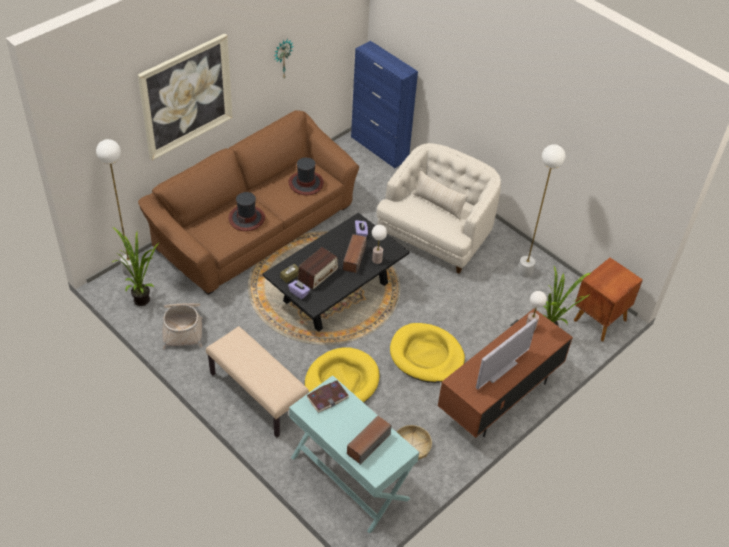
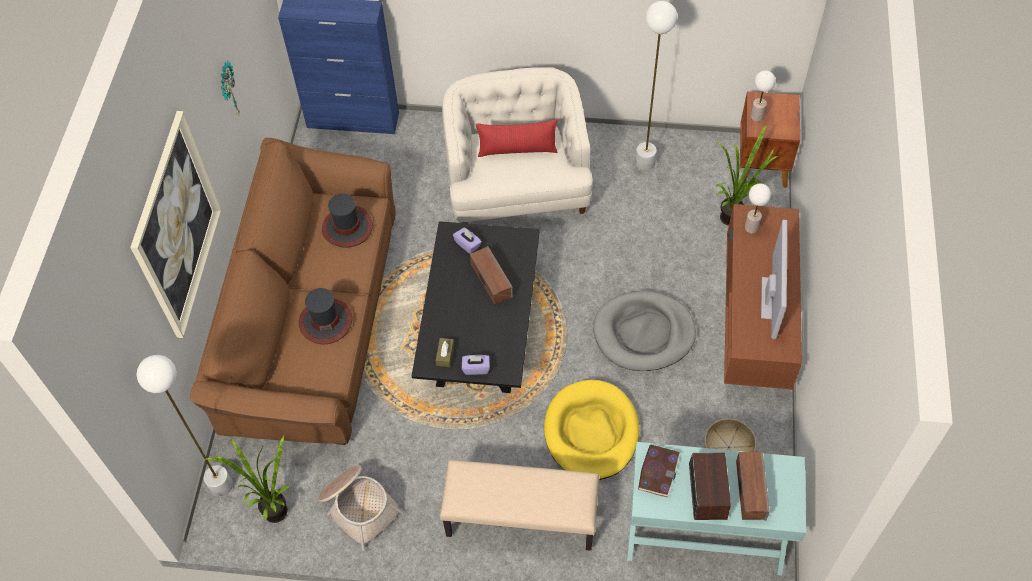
camera: 35 degrees left, 10 degrees up
(318, 274) = (473, 329): radio -> radio (707, 490)
(377, 260) = (517, 265): table lamp -> table lamp (757, 116)
(426, 355) = (643, 333): yellow dog bed -> grey dog bed
(438, 204) = (517, 150): beige pillow -> red pillow

